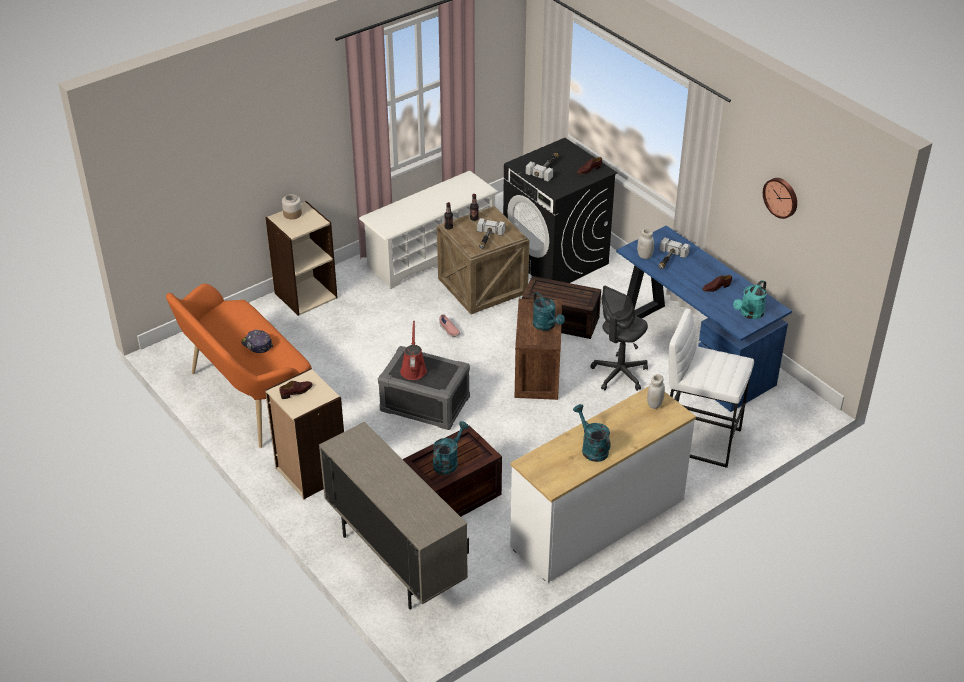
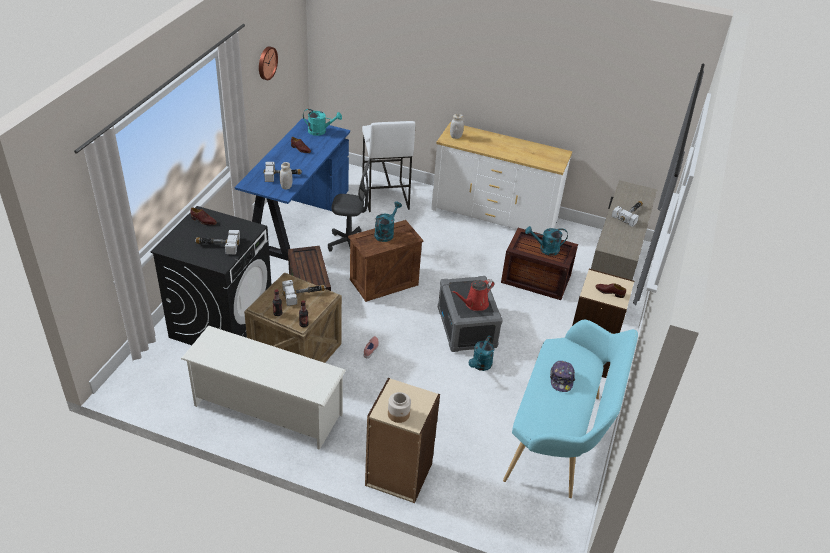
camera: 125 degrees left, 0 degrees up
(247, 399) = (560, 438): orange bench -> turquoise bench
(394, 489) = (630, 214): none -> hammer
(591, 448) = (517, 148): turquoise watering can -> turquoise watering can (480, 366)

